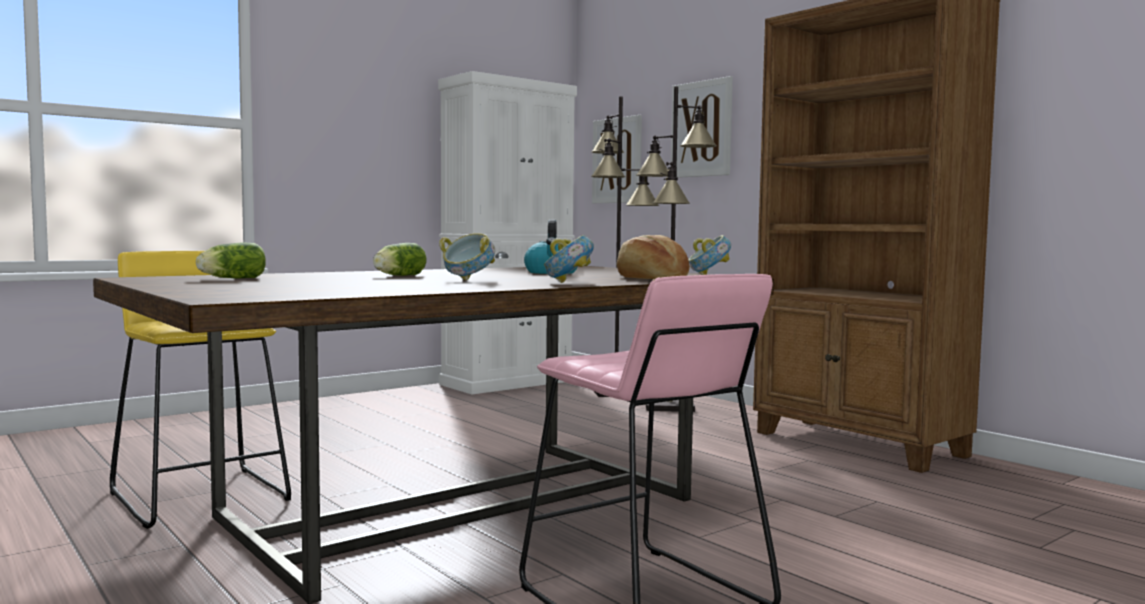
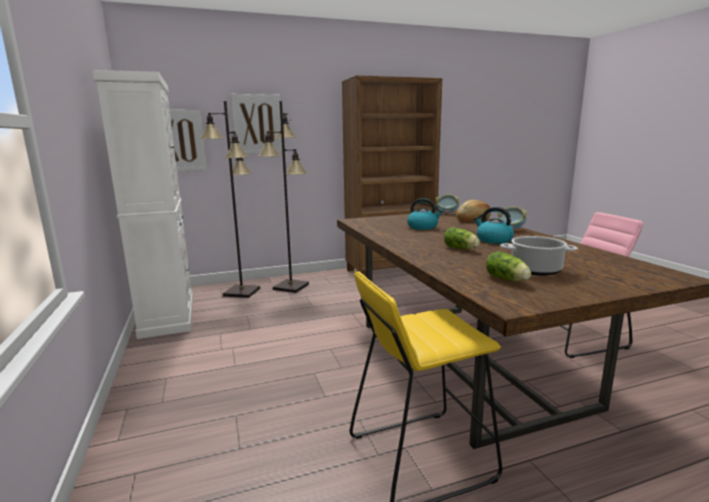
camera: 70 degrees left, 10 degrees up
(276, 282) = (535, 270): none -> cooking pot
(468, 279) = (493, 240): bowl -> kettle

